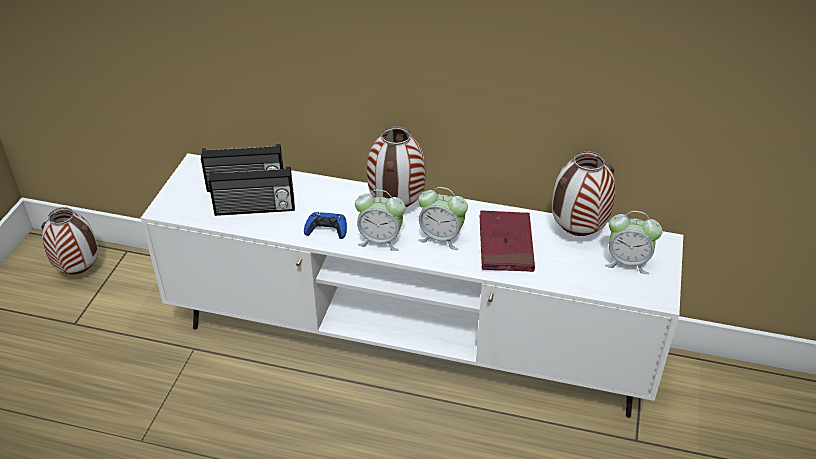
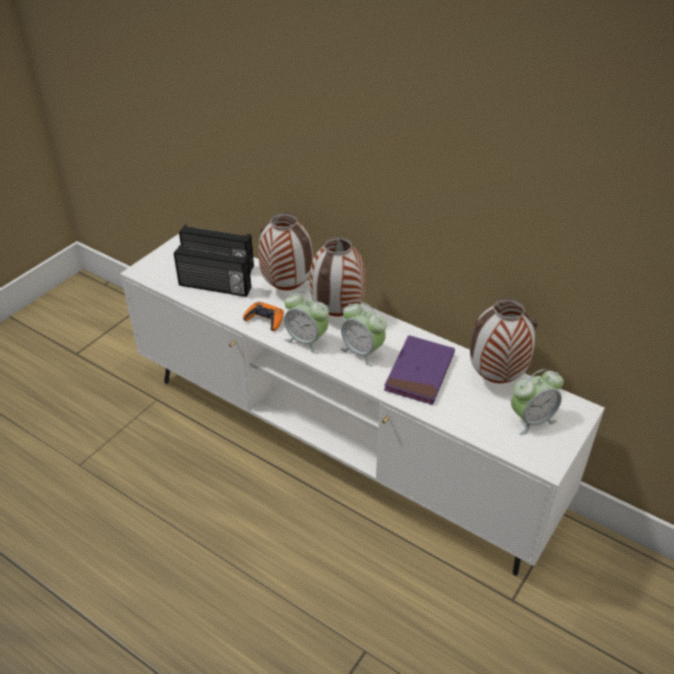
camera: 20 degrees right, 0 degrees up
(78, 271) = (99, 312): vase -> vase (286, 288)
(326, 229) = (265, 319): blue game controller -> orange game controller
(506, 244) = (419, 372): red book -> purple book
(627, 262) = (531, 420): alarm clock -> alarm clock turned 60 degrees counterclockwise

